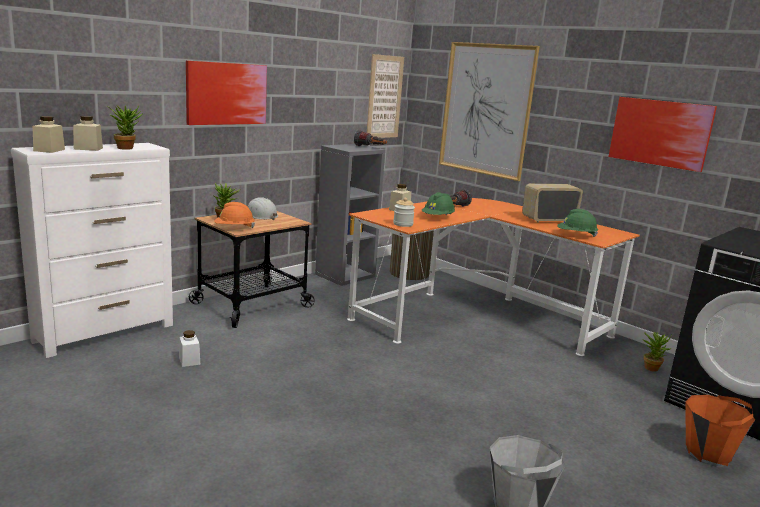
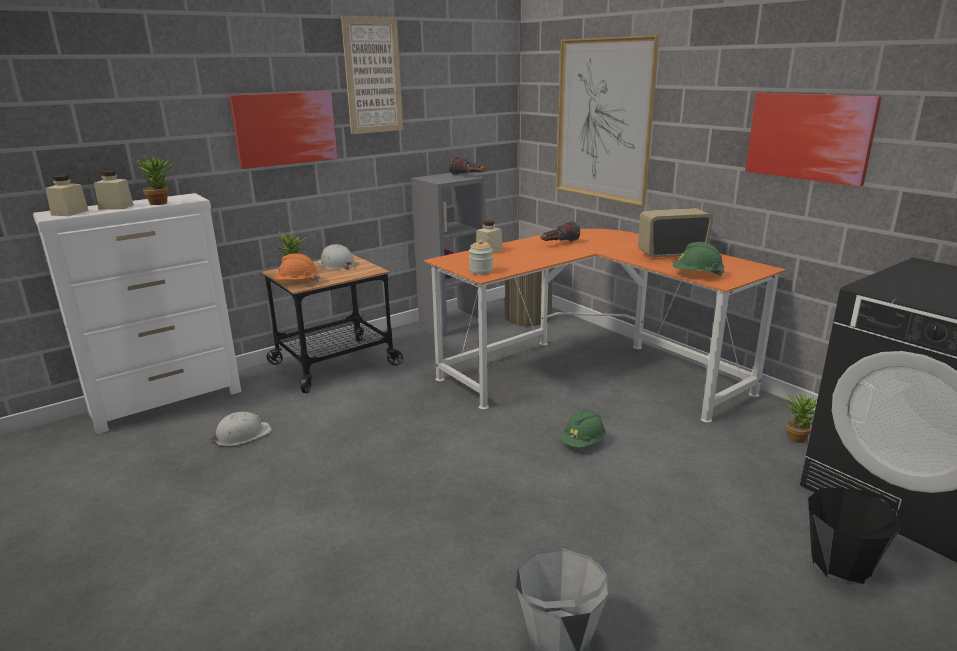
camera: 10 degrees right, 5 degrees up
(189, 360) = (242, 435): white jar -> white hard hat
(384, 97) = (489, 113): picture -> picture (373, 76)
(437, 218) = (530, 259): green hard hat -> green hard hat (583, 443)
(708, 454) = (841, 565): orange bucket -> black bucket

